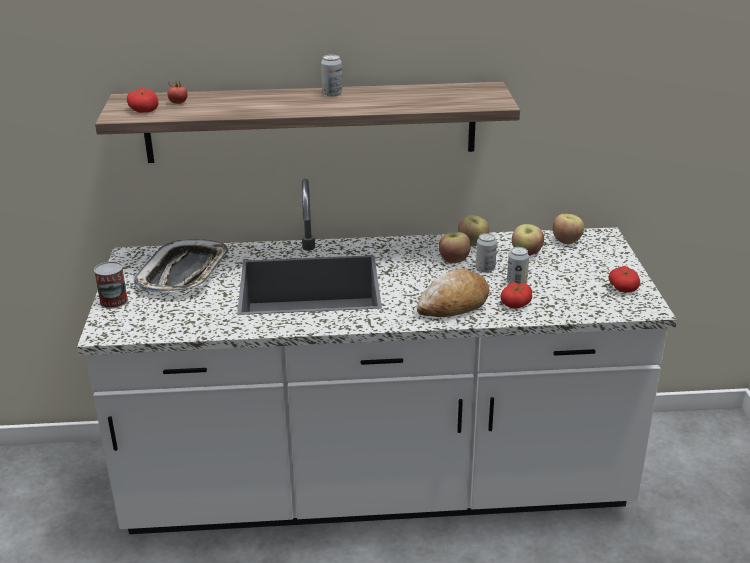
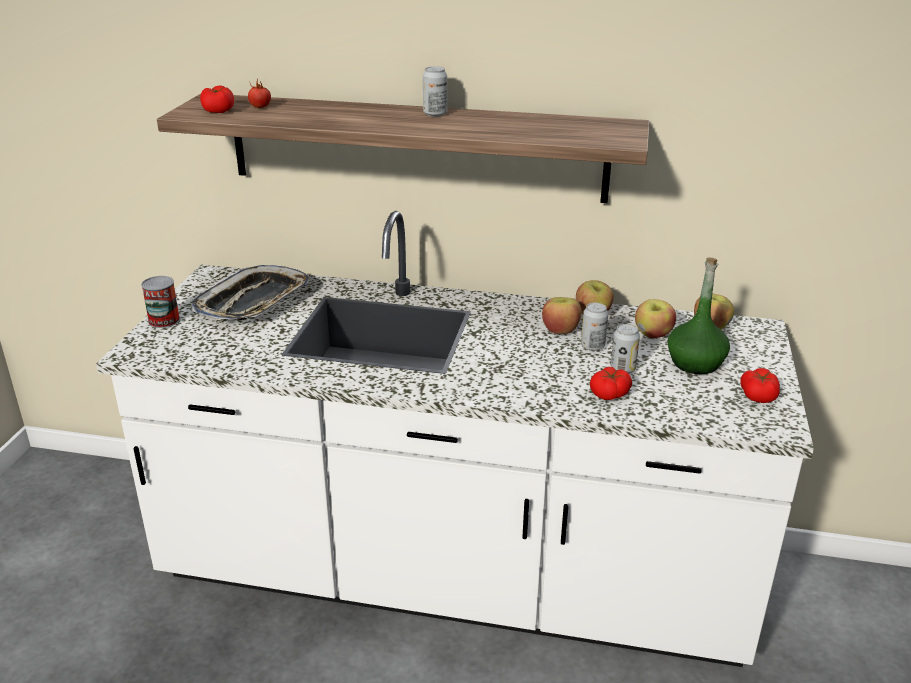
camera: 15 degrees right, 0 degrees up
(453, 304) = (532, 383): bread -> none
(567, 270) = (695, 363): none -> green bottle

